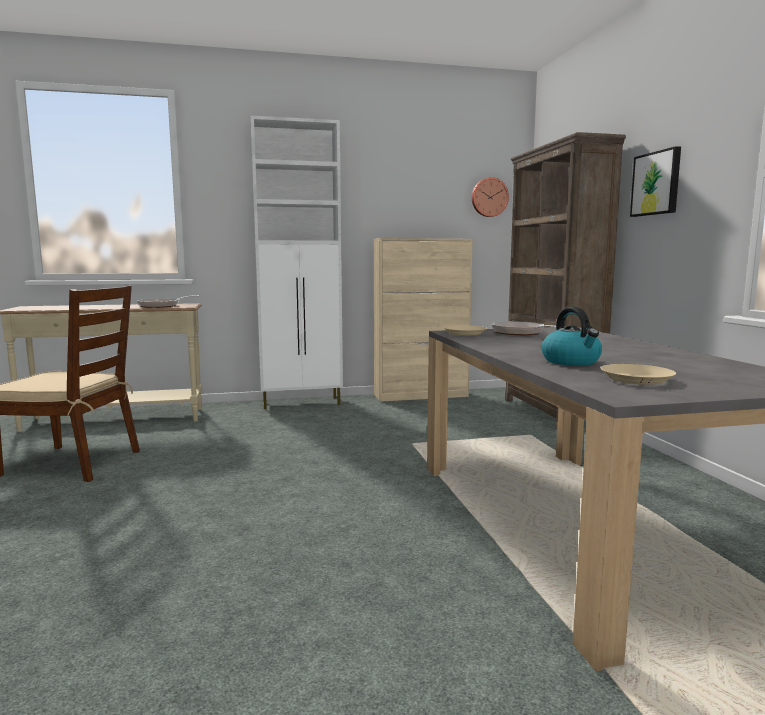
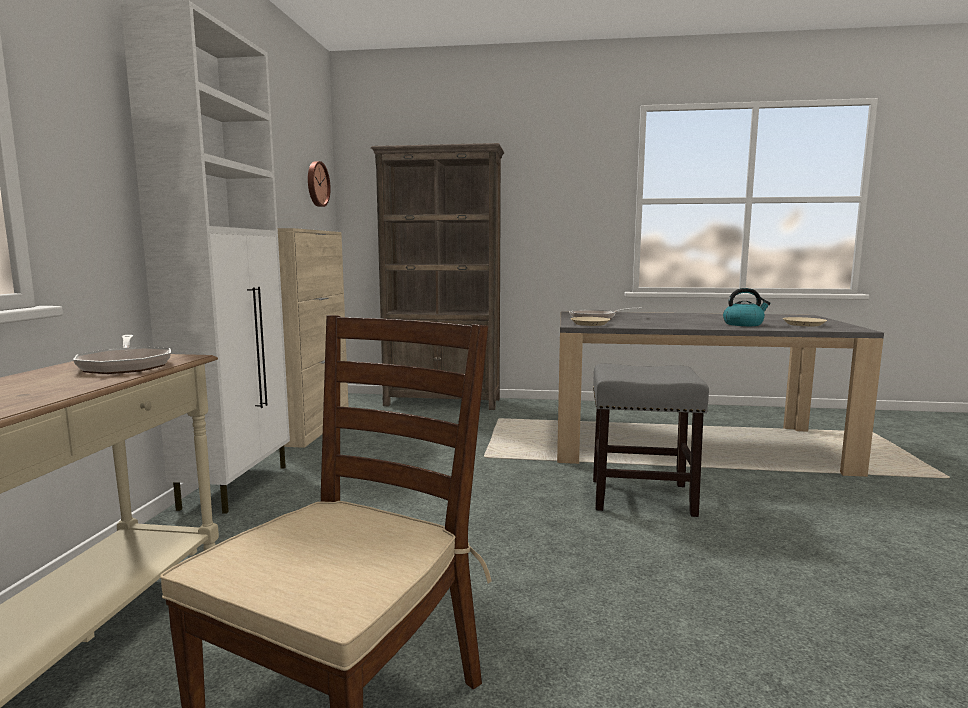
camera: 70 degrees left, 0 degrees up
(364, 505) = (640, 497): none -> grey stool
(656, 183) = (540, 196): picture -> none

